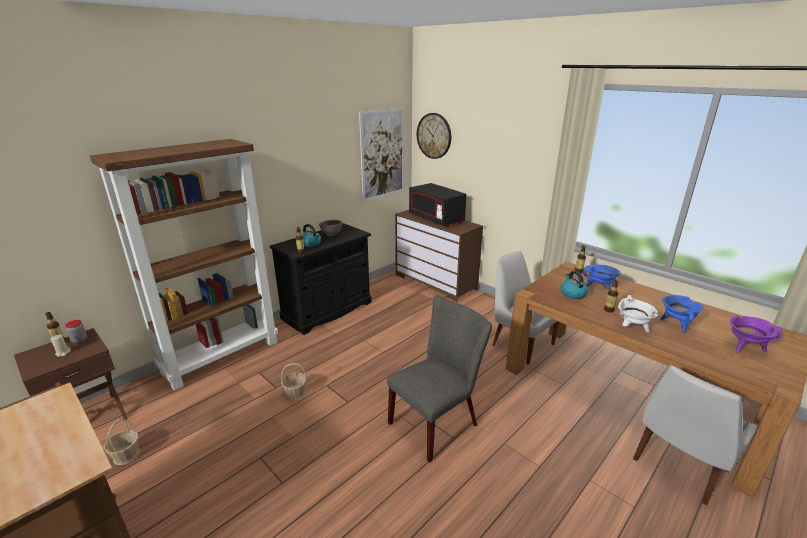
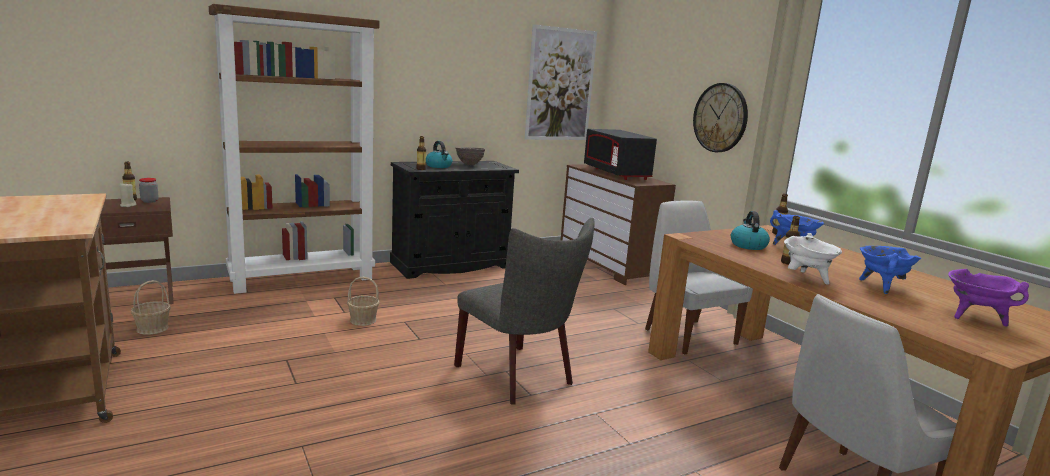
camera: 15 degrees right, 10 degrees down
(434, 136) = (630, 67): wall clock -> wall clock (720, 118)
(437, 422) = (519, 377): grey chair -> grey chair turned 75 degrees clockwise

